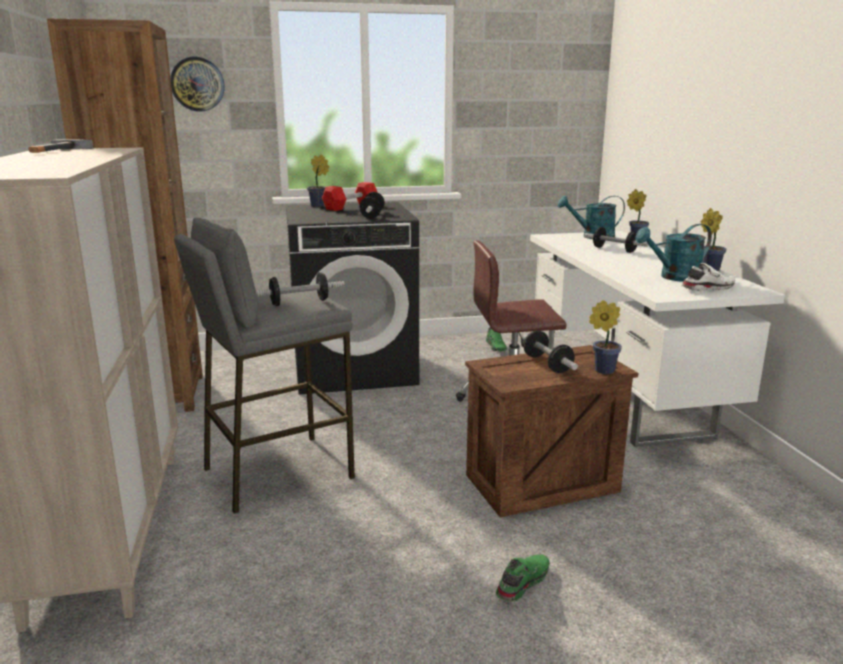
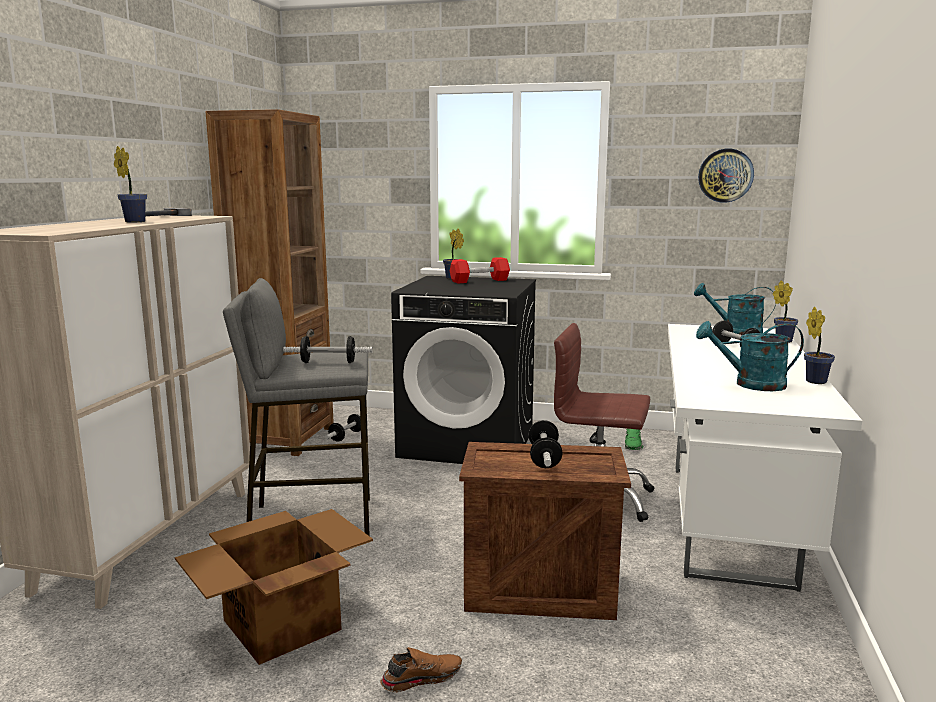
camera: 25 degrees right, 5 degrees down
(197, 84) = (364, 162): wall clock -> wall clock (725, 175)
(348, 576) = (280, 625): none -> cardboard box
(372, 215) = (481, 289): dumbbell -> dumbbell (346, 436)
(521, 582) = (421, 677): green shoe -> brown shoe
(602, 370) = (593, 474): potted plant -> potted plant (133, 221)
(706, 288) = (768, 400): white shoe -> none

